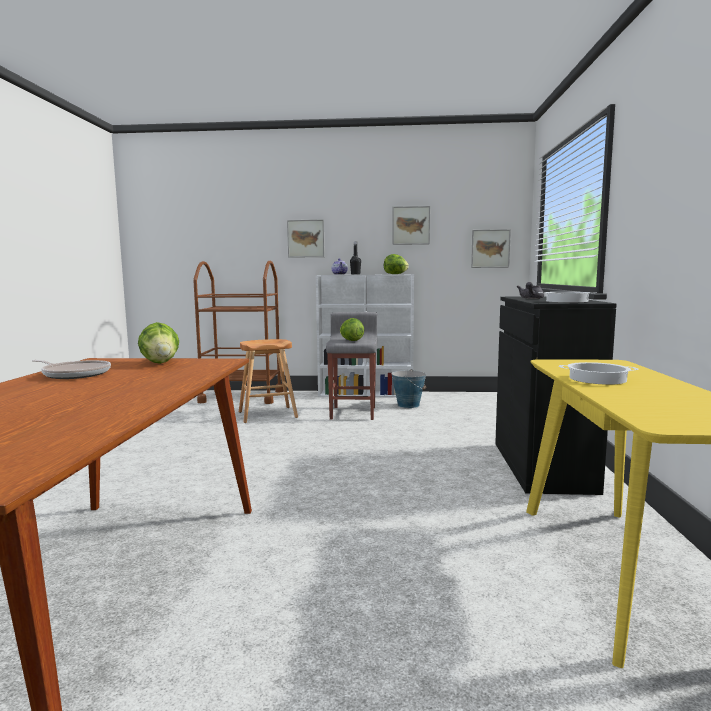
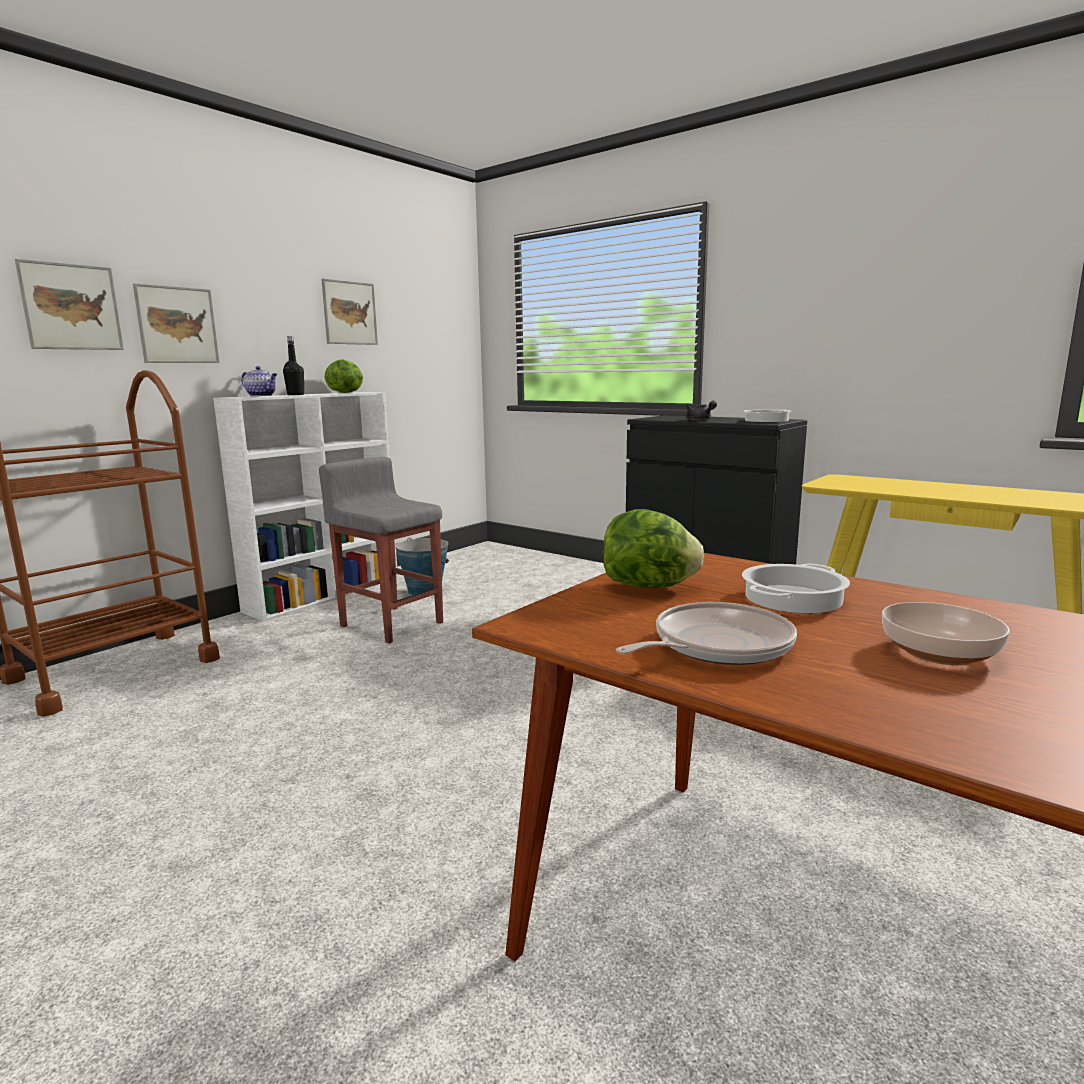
camera: 55 degrees left, 5 degrees up
(74, 393) = (939, 653): none -> bowl
(267, 415) = (273, 676): brown stool -> none
(351, 340) = (393, 507): lettuce -> none
(490, 248) = (444, 353): picture -> picture (71, 307)
(597, 379) = (926, 491): cooking pot -> cooking pot (792, 598)

